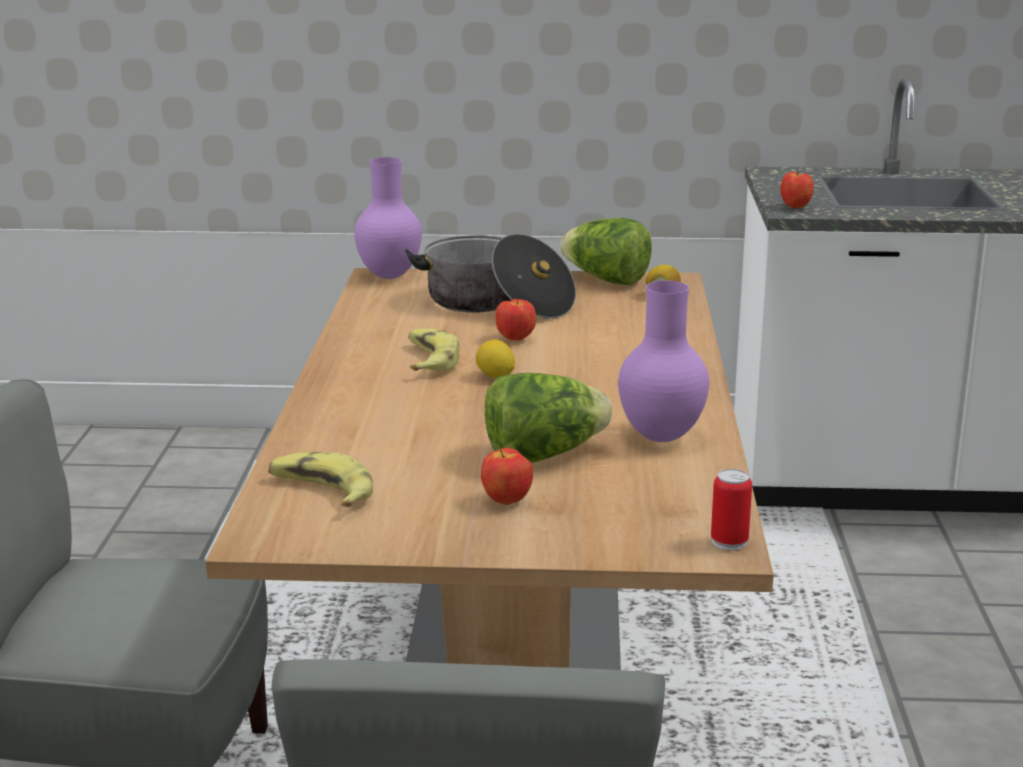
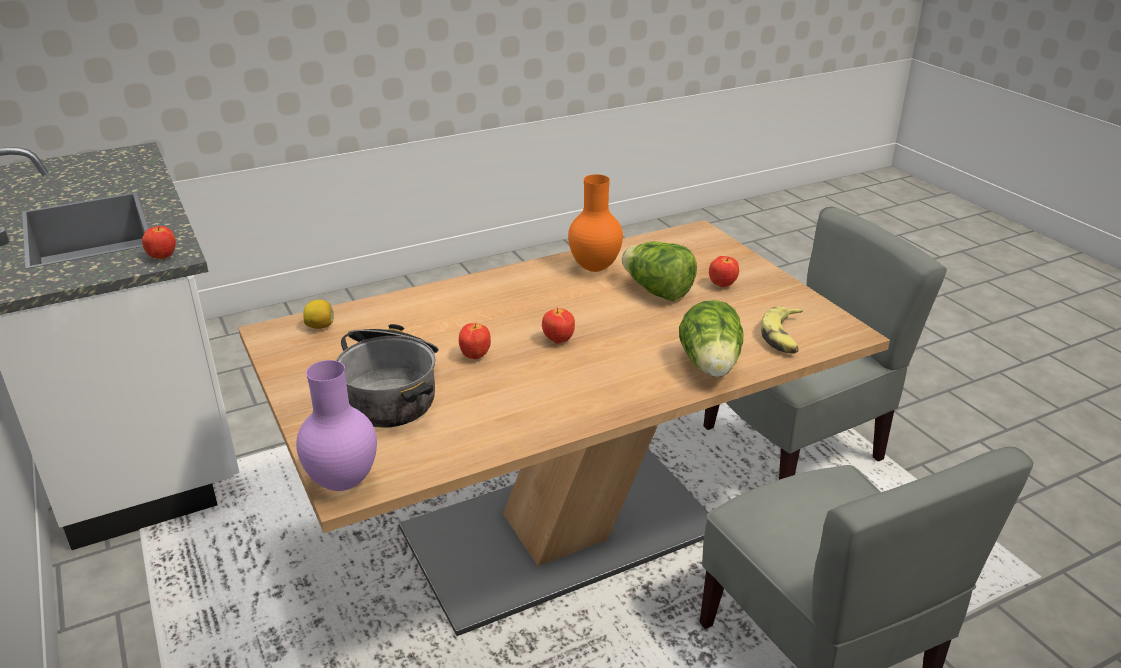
camera: 120 degrees left, 10 degrees up
(428, 360) = (553, 376): banana -> none
(495, 377) = (558, 340): lemon -> apple
(606, 280) = (288, 360): lettuce -> lettuce (711, 366)
(660, 436) = (593, 268): purple vase -> orange vase
(729, 542) = (690, 231): can -> none

